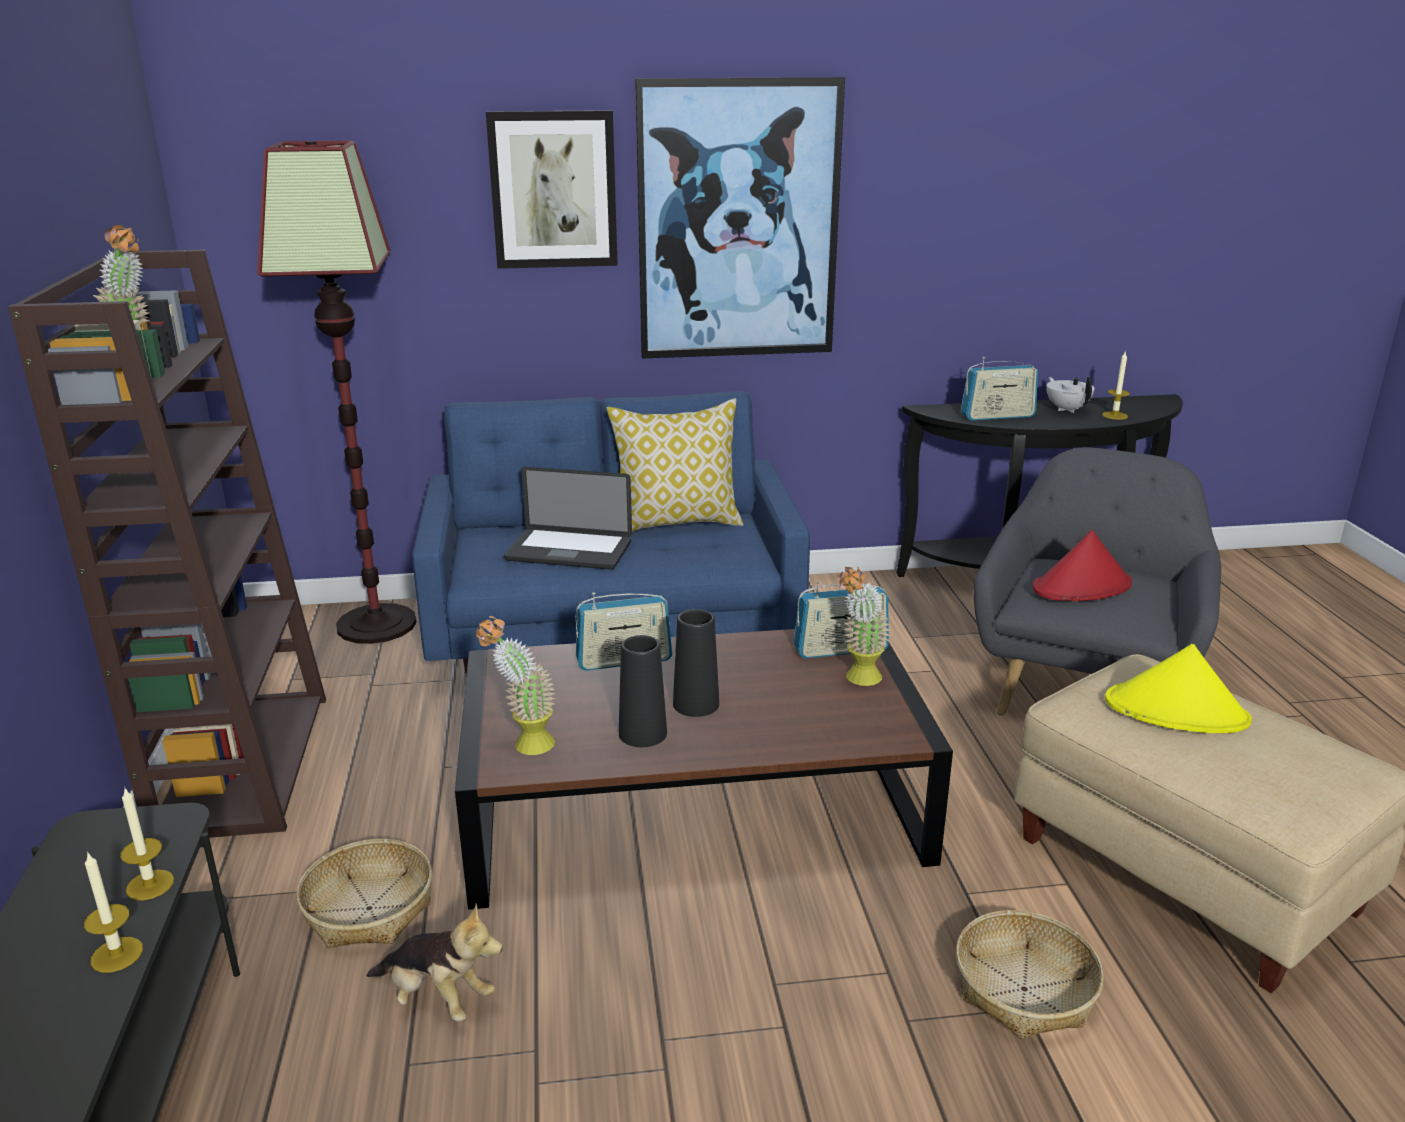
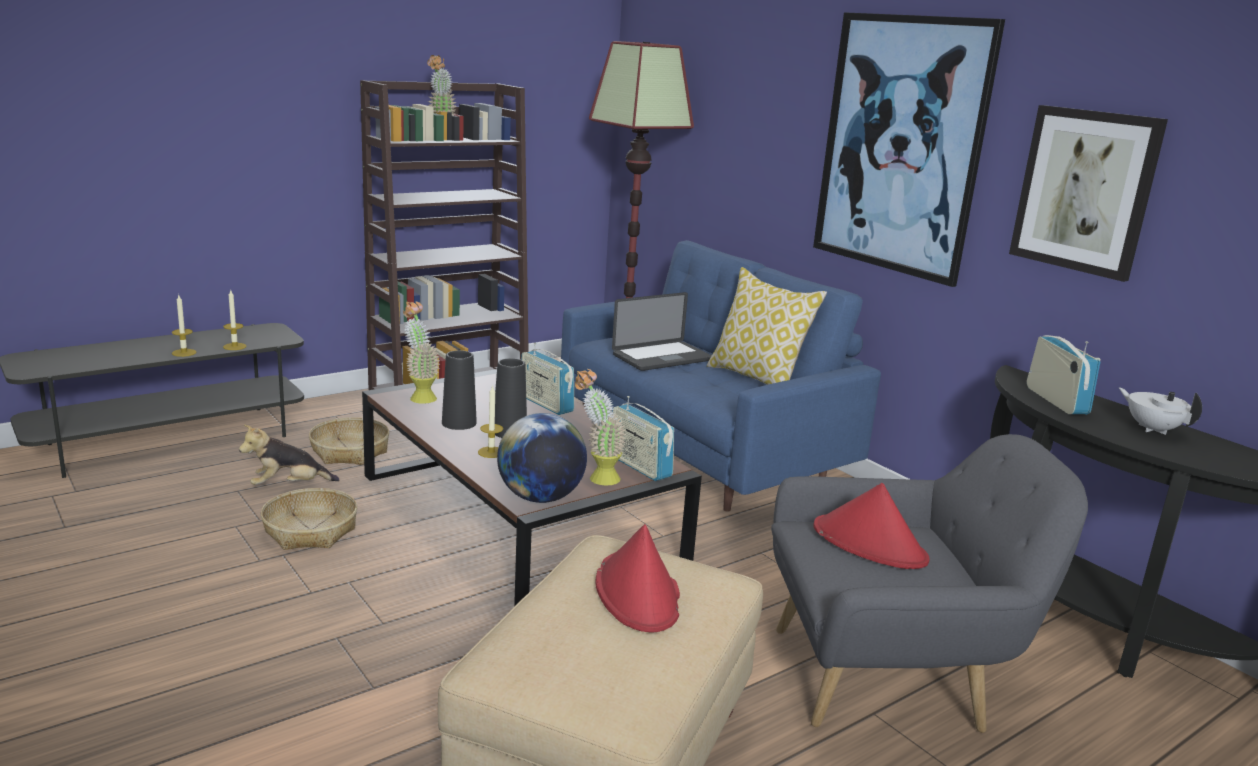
camera: 60 degrees right, 5 degrees down
(437, 998) = (288, 486): plush toy -> plush toy turned 75 degrees clockwise
(553, 190) = (786, 97): picture -> picture (1085, 191)
(569, 551) = (662, 358): laptop -> laptop turned 105 degrees counterclockwise
(894, 726) = (540, 497): none -> globe
(997, 416) = (1056, 400): radio -> radio turned 150 degrees counterclockwise
(1023, 989) = (394, 685): basket -> basket (310, 530)
(1067, 409) = (1152, 429): white teapot -> white teapot turned 75 degrees counterclockwise
(1115, 415) = (1184, 452): candle -> candle (491, 452)
(1177, 711) = (638, 593): yellow hat -> red hat

